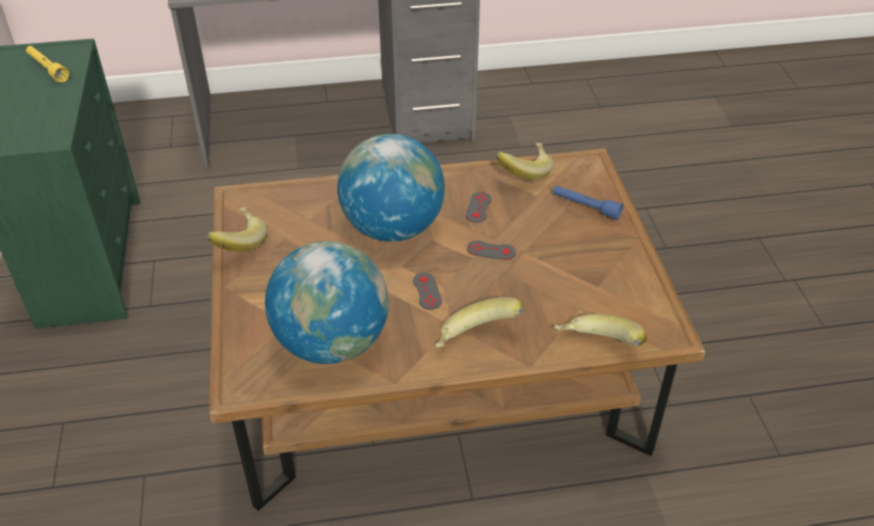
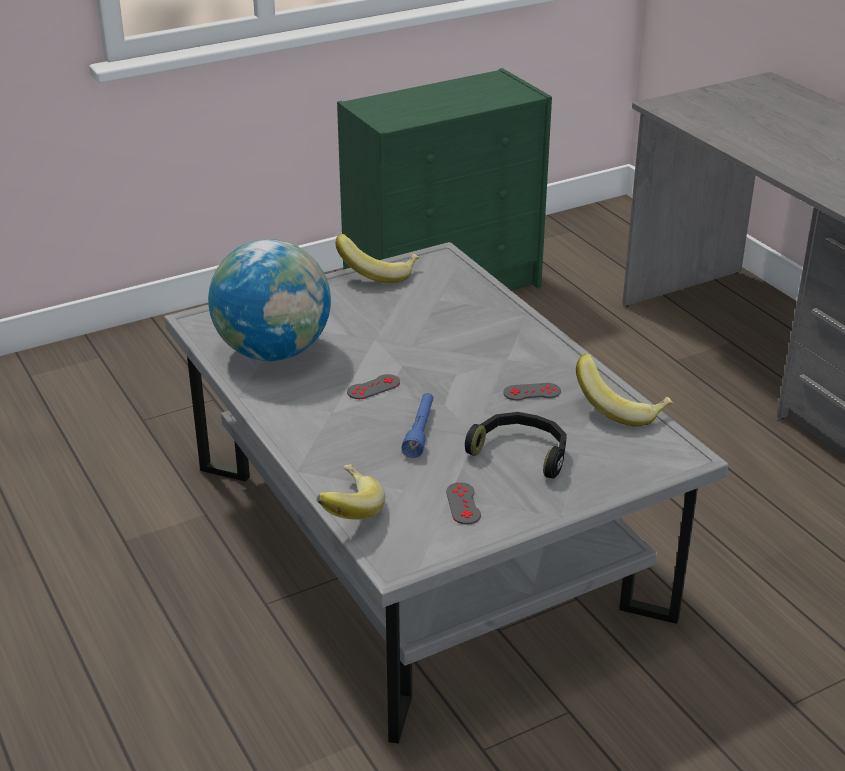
camera: 70 degrees right, 10 degrees down
(47, 69) = (486, 93): yellow flashlight -> none
(392, 228) = (458, 347): globe -> none
(437, 374) = (423, 539): brown coffee table -> grey coffee table
(476, 340) = (317, 430): banana -> none
(491, 250) = (463, 414): grey game controller -> grey game controller (463, 504)
(555, 234) = (521, 452): none -> black headphones
(585, 207) = (589, 465): blue flashlight -> blue flashlight (420, 431)

